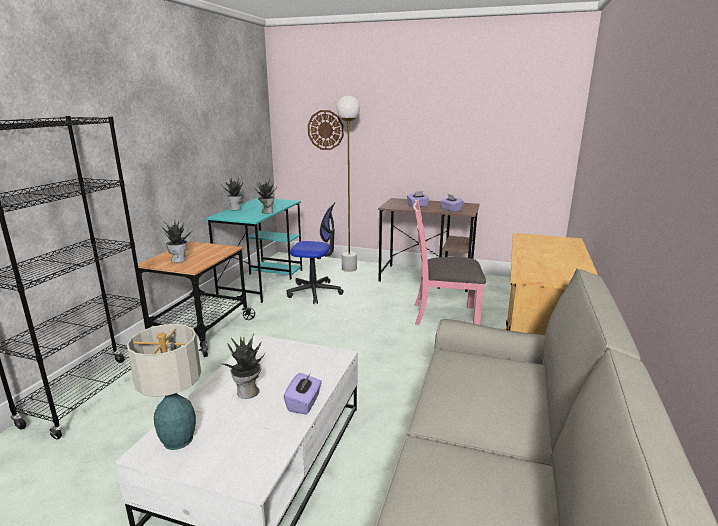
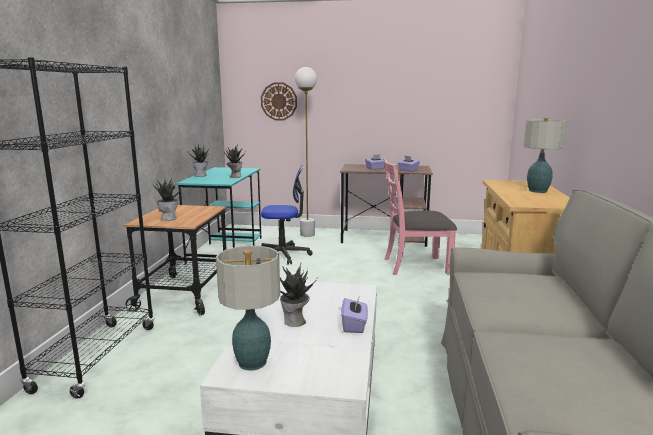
camera: 10 degrees left, 5 degrees down
(563, 254) = (538, 191): none -> table lamp

